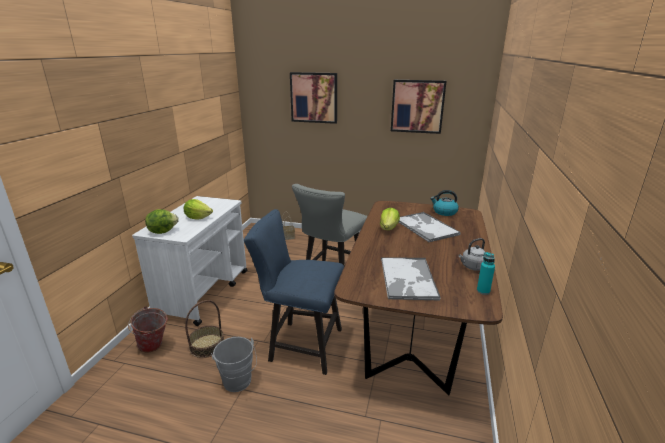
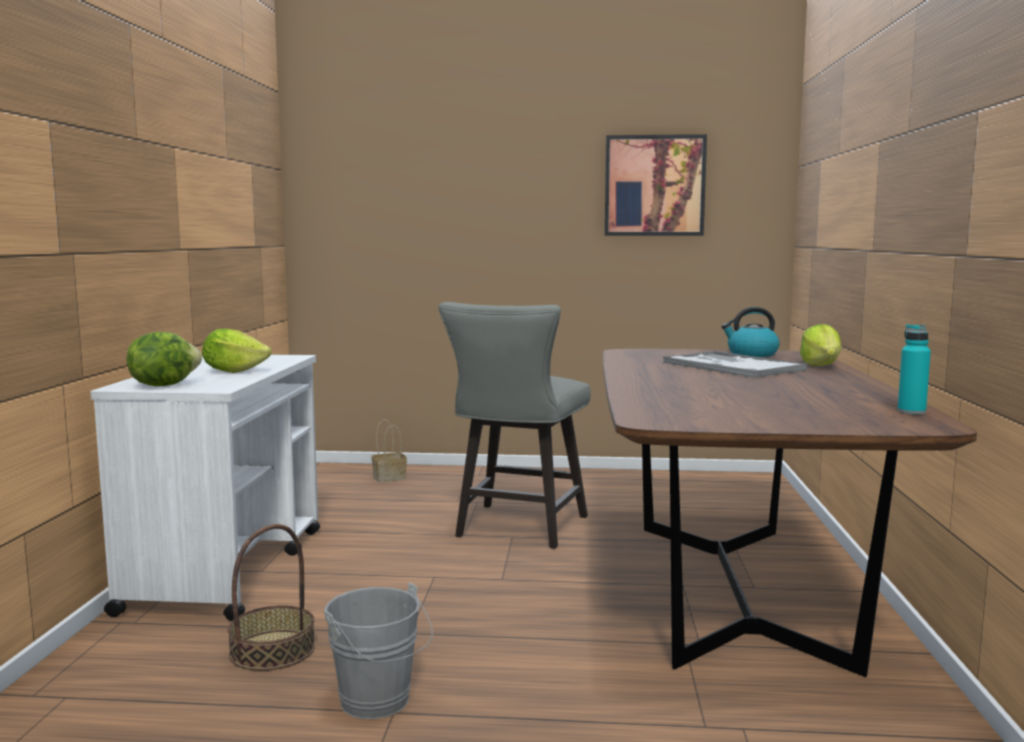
camera: 10 degrees left, 15 degrees down
(153, 348) = (135, 665): bucket -> none
(300, 344) = (498, 630): blue chair -> none
(314, 97) = (445, 176): picture -> none
(389, 228) = (660, 369): lettuce -> lettuce (821, 365)
(408, 279) = (754, 408): tray -> none
(472, 267) = (864, 394): grey kettle -> none

